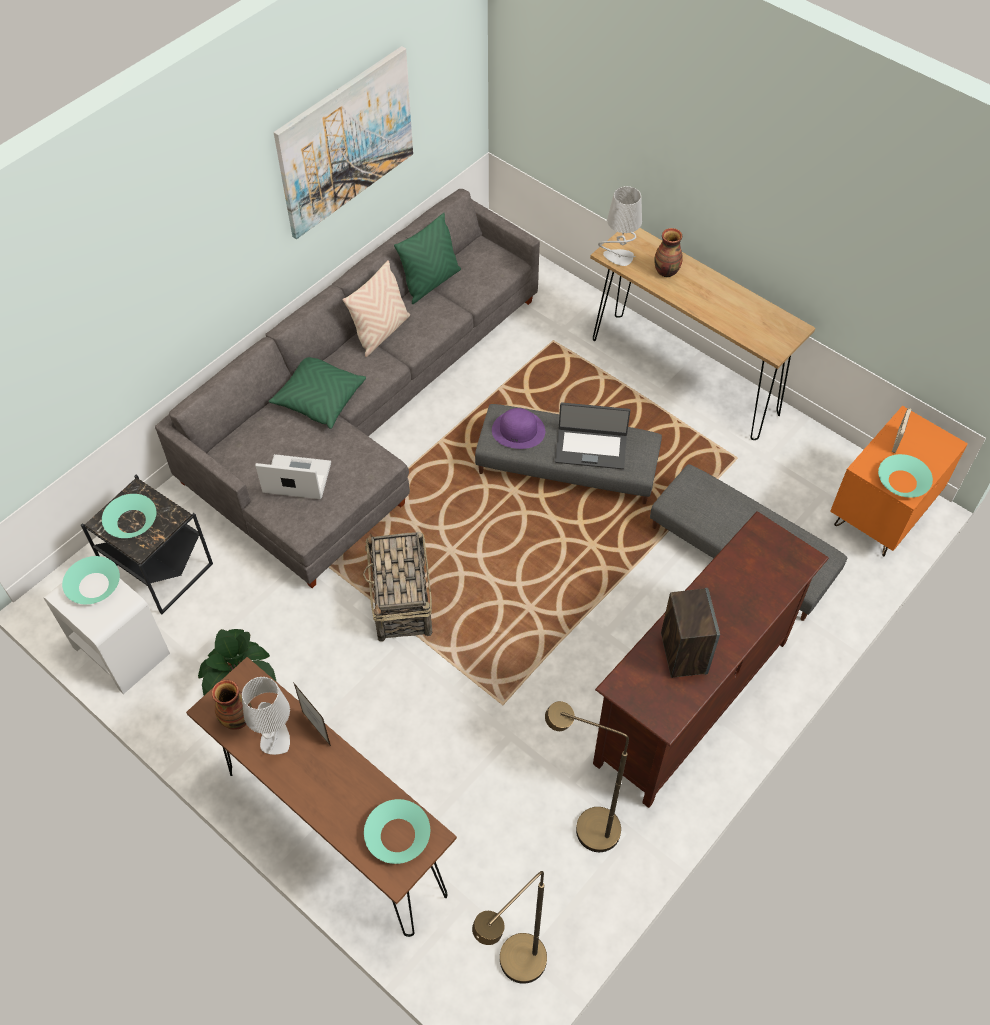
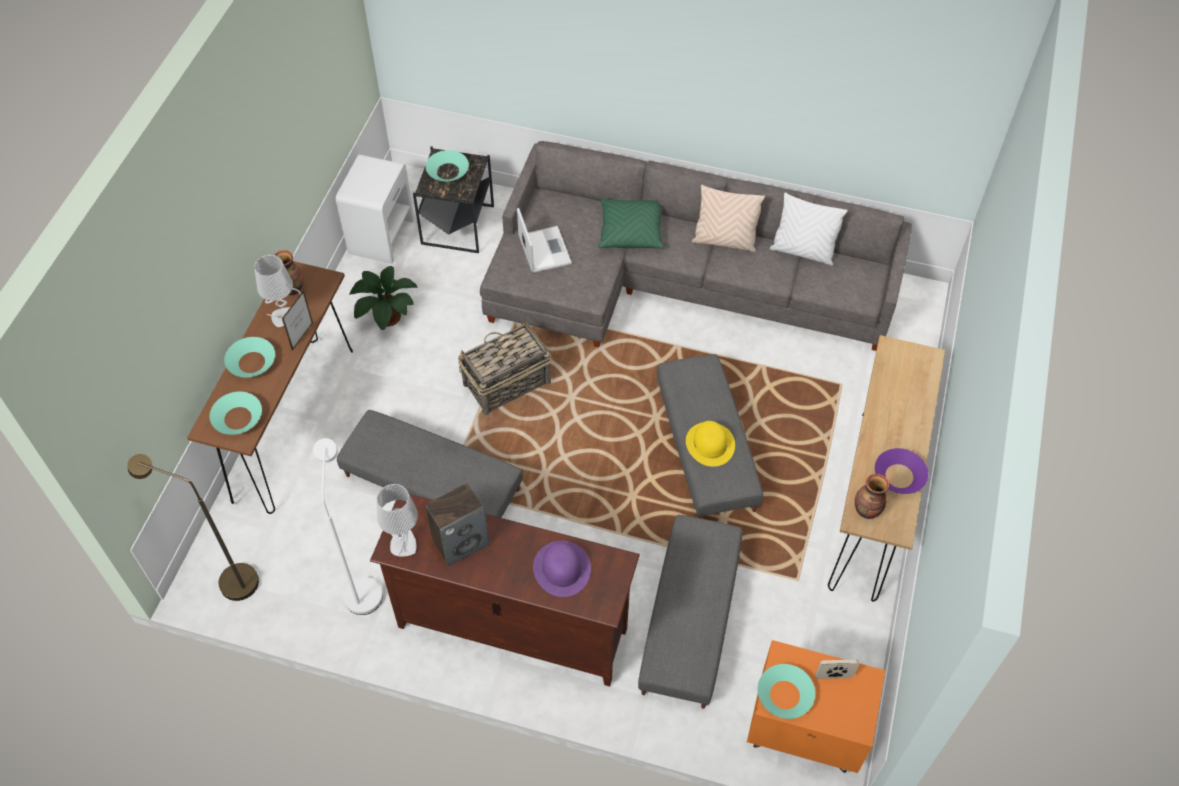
camera: 65 degrees right, 0 degrees up
(94, 585) = (380, 174): turquoise bowl -> turquoise bowl (252, 362)
(346, 142) = (802, 86): picture -> none
(431, 282) = (802, 251): green pillow -> white pillow
(489, 715) = (432, 483): none -> grey ottoman
(518, 430) = (697, 384): purple hat -> purple hat (562, 568)
(585, 828) = (362, 587): brown floor lamp -> white floor lamp
(591, 448) = (710, 444): laptop -> yellow hat
(618, 258) = (891, 357): grey table lamp -> grey table lamp (403, 542)
(667, 271) = (900, 400): vase -> vase (866, 511)
(742, 305) = (899, 475): none -> purple bowl

